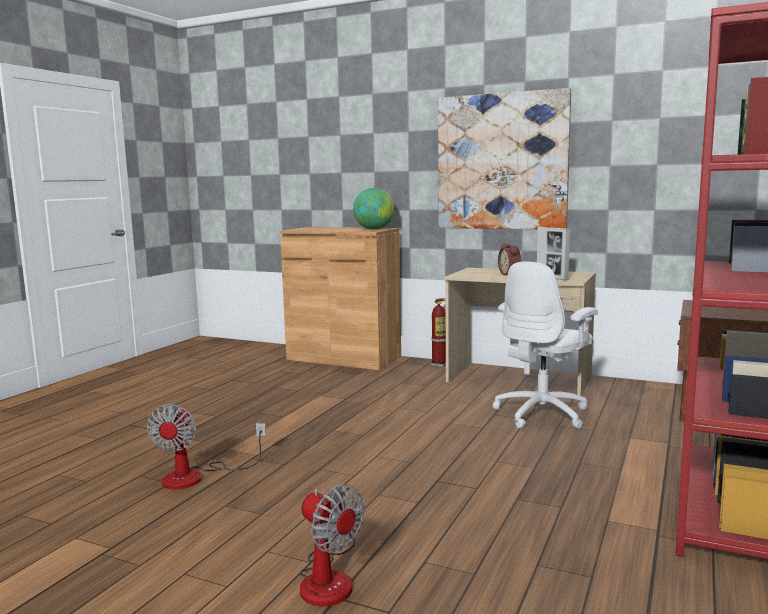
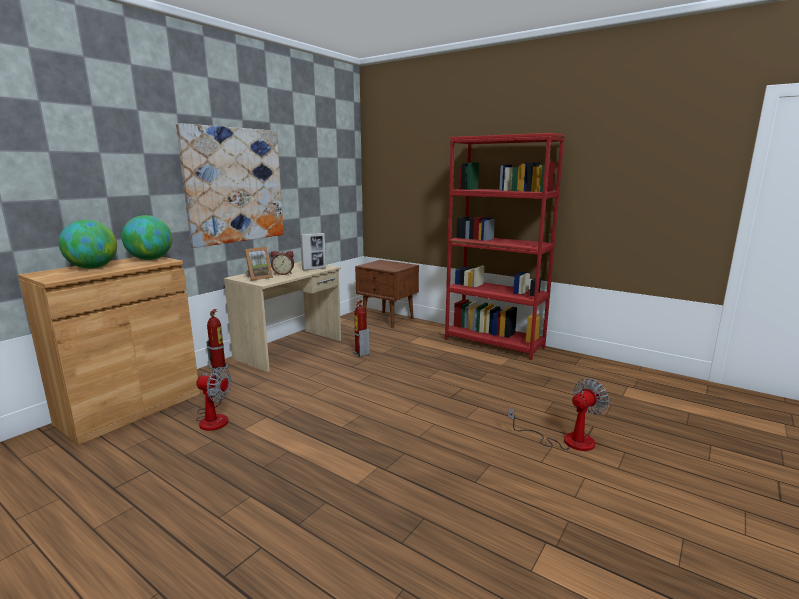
camera: 80 degrees left, 5 degrees up
(196, 476) = (415, 501): fan -> fan (213, 418)
(333, 228) = (93, 268): none -> globe
(479, 272) = (258, 277): none -> picture frame
(543, 414) = (361, 353): white office chair -> fire extinguisher

